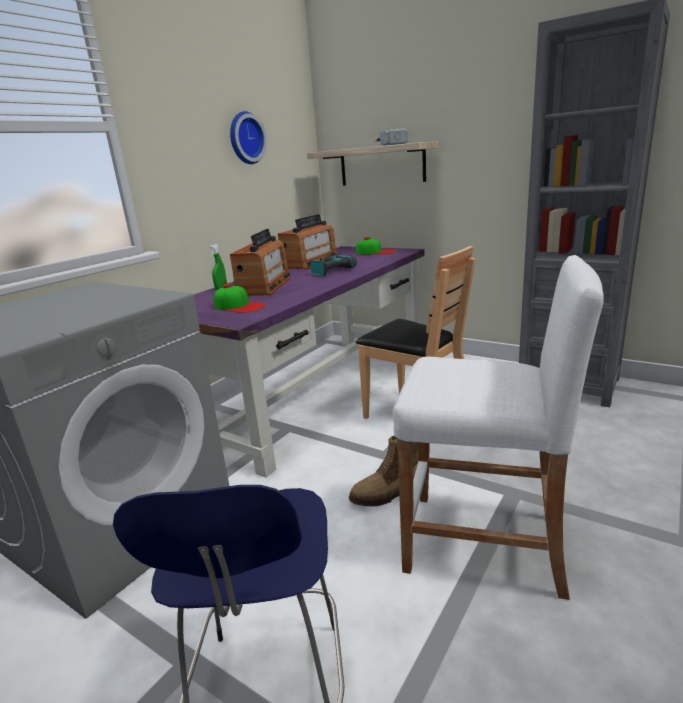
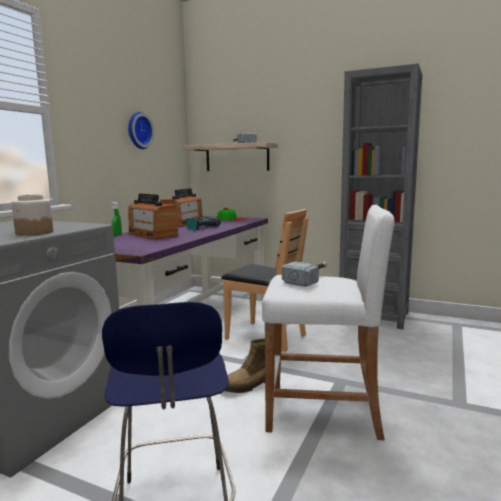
camera: 10 degrees left, 10 degrees down
(84, 316) = (34, 233): none -> jar
(239, 306) = (136, 244): cap -> none
(265, 286) = (152, 235): radio -> radio turned 135 degrees clockwise
(467, 369) = (309, 279): none -> hammer

